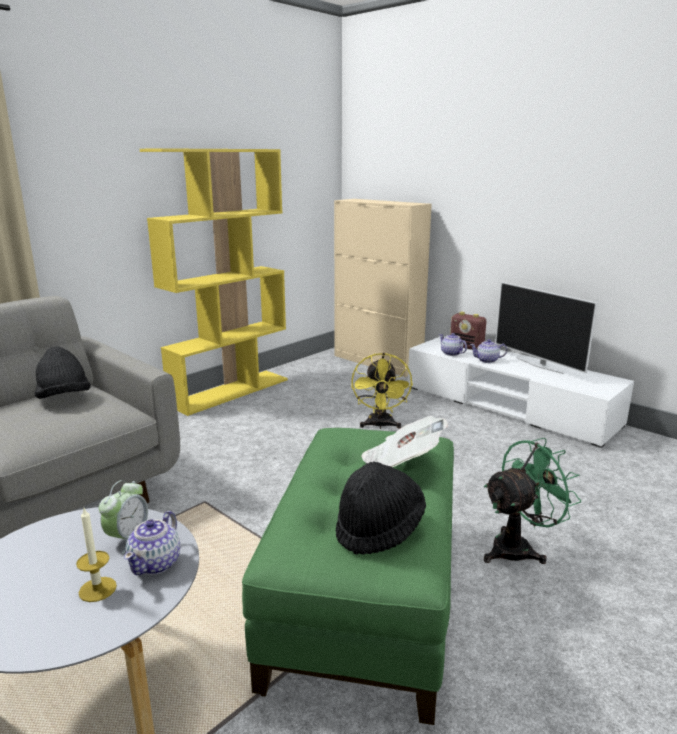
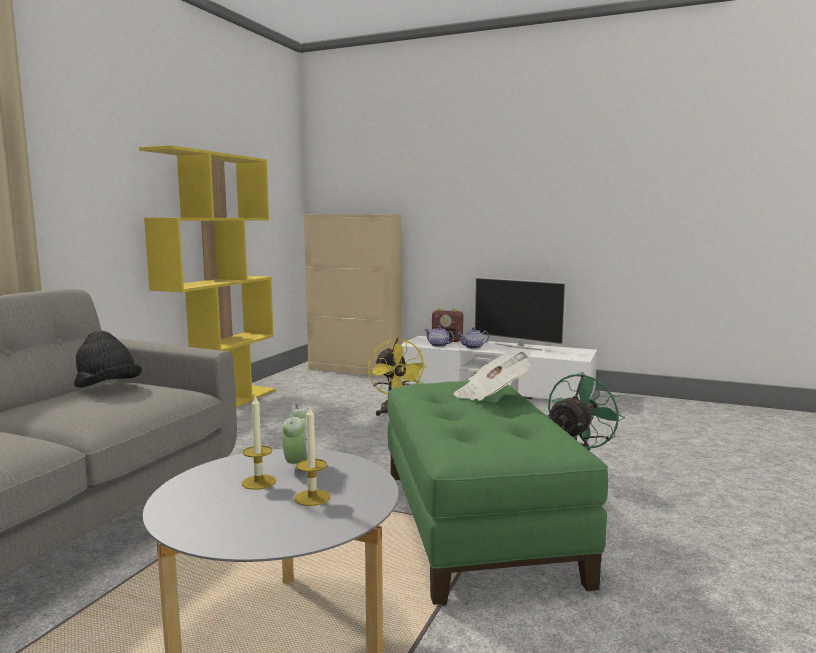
camera: 20 degrees left, 10 degrees down
(75, 554) = (258, 482): none -> candle
(156, 563) = (348, 475): teapot -> none
(379, 529) = (519, 429): black hat -> none

